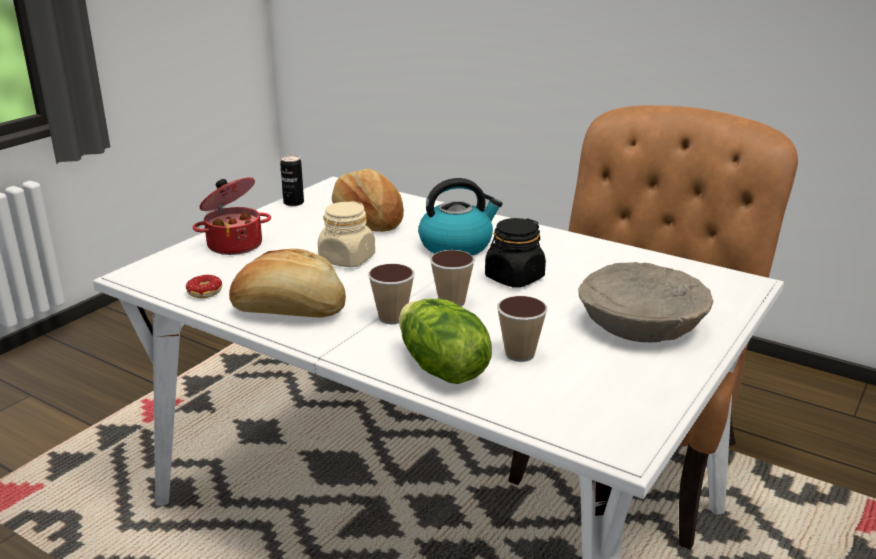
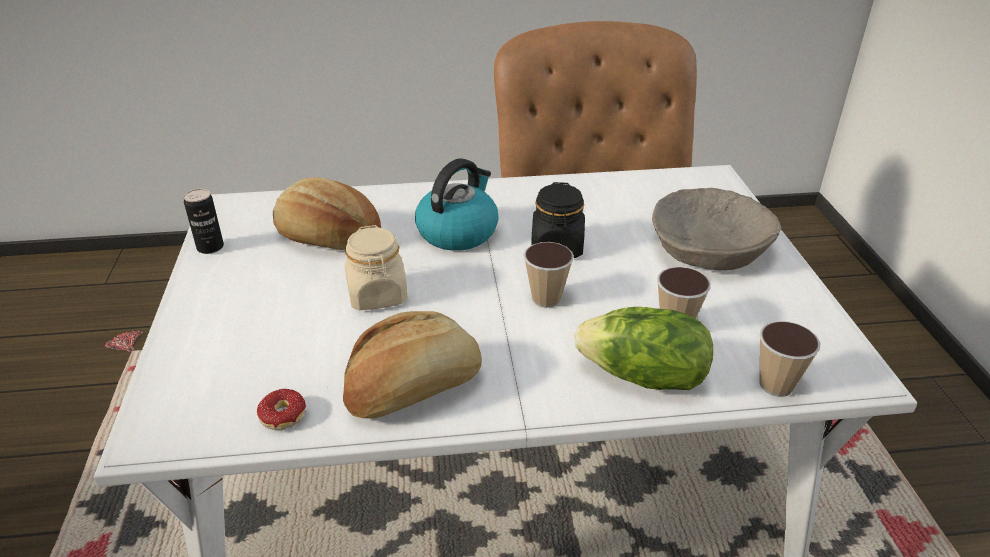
camera: 40 degrees left, 10 degrees up
(234, 244) = (220, 333): cooking pot -> none
(392, 318) = (522, 343): cup -> cup (776, 385)

